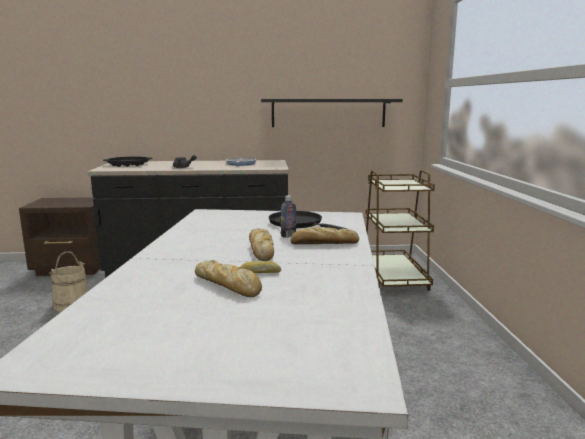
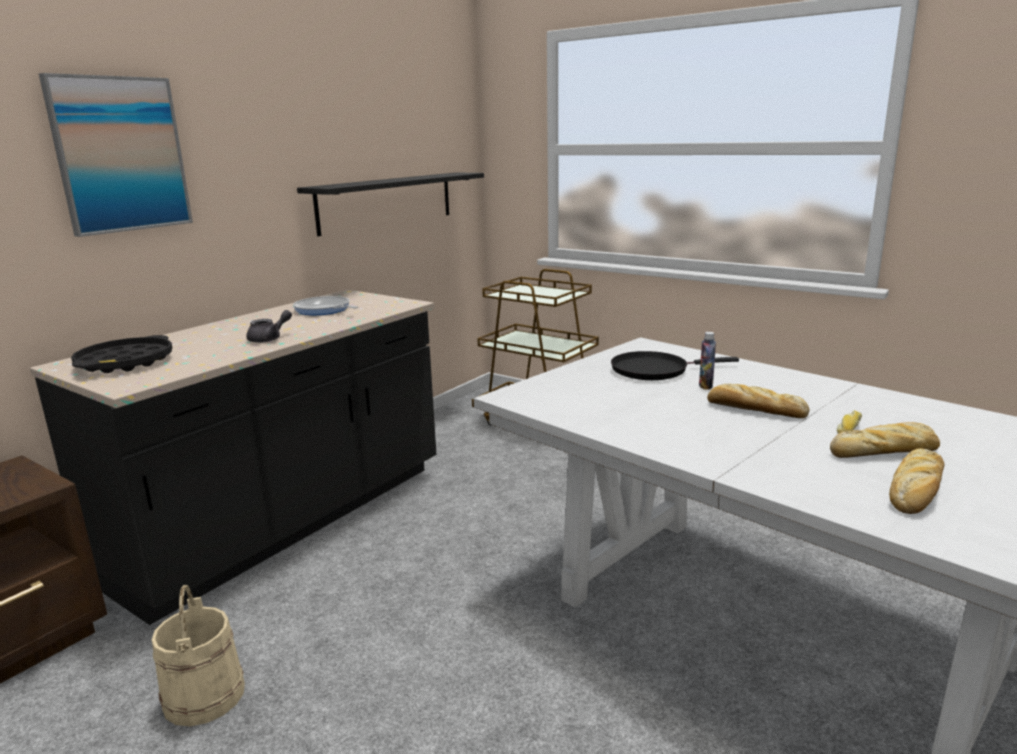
camera: 50 degrees left, 5 degrees up
(165, 77) = (120, 155): none -> picture
(323, 243) = (757, 380): bread -> bread (916, 490)

